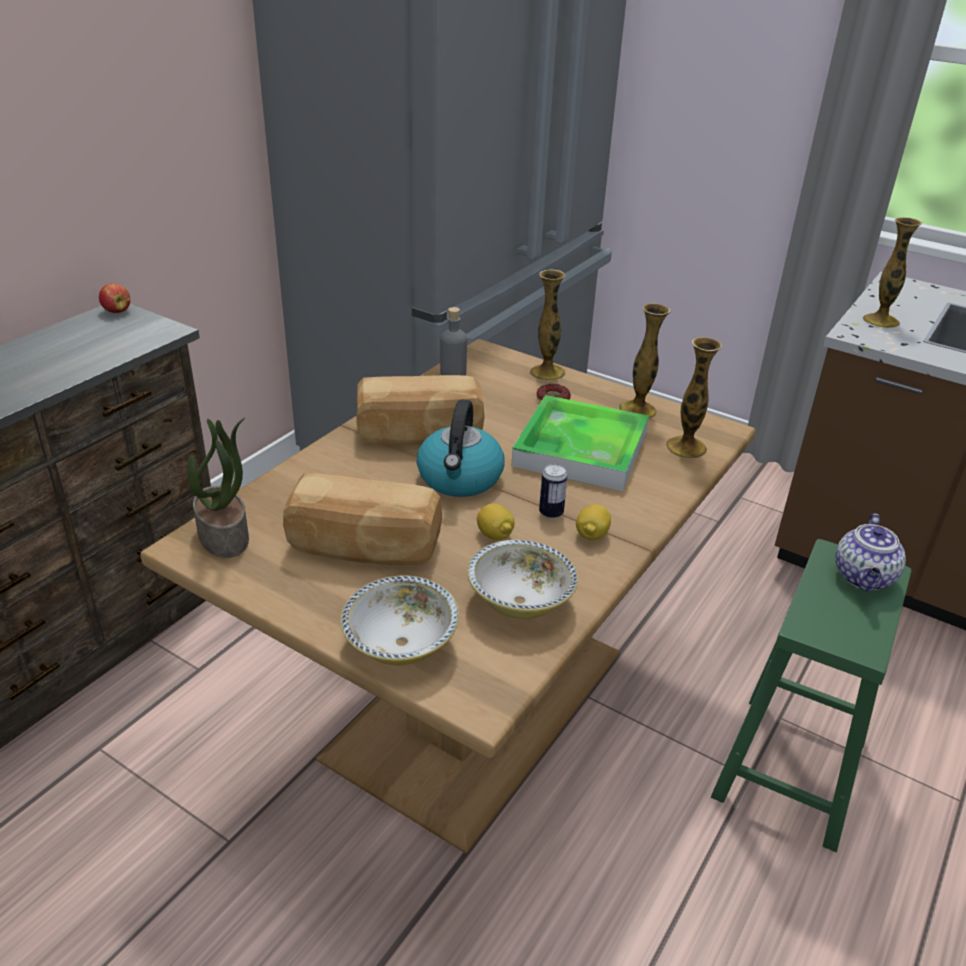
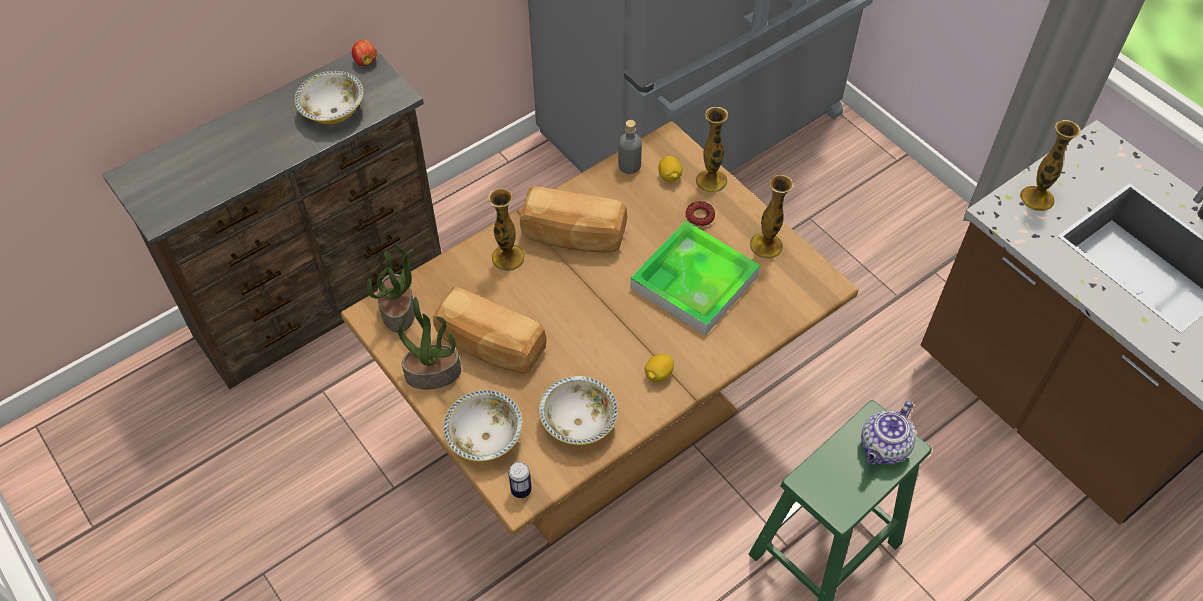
camera: 20 degrees right, 20 degrees up
(86, 351) = (333, 111): none -> bowl
(298, 589) = (434, 373): none -> potted plant
(460, 478) = (585, 292): kettle -> none
(494, 535) = (587, 356): lemon -> lemon (669, 176)
(551, 513) = (638, 345): can -> can (521, 490)
(686, 447) = (783, 299): vase -> vase (508, 257)

